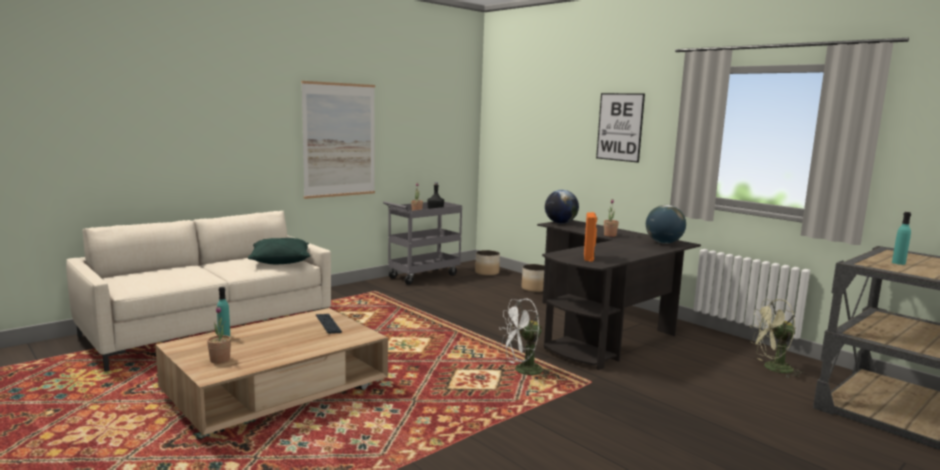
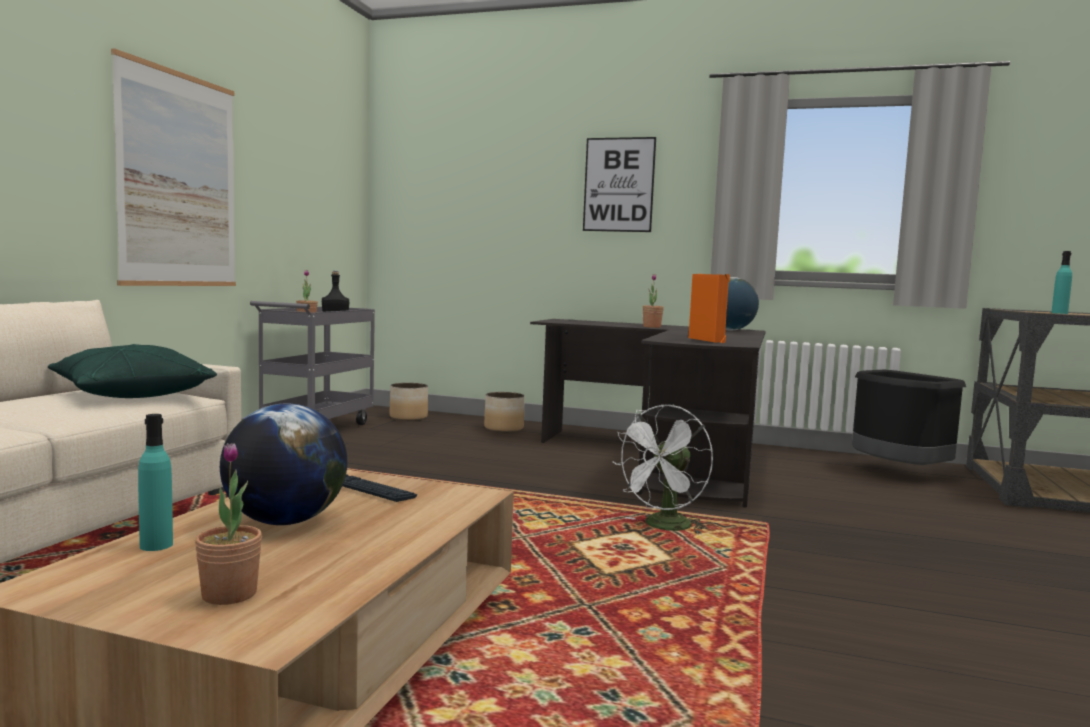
camera: 30 degrees left, 5 degrees down
(560, 223) = (556, 320): globe -> globe (285, 522)
(772, 368) = (897, 474): green fan -> black trash can

